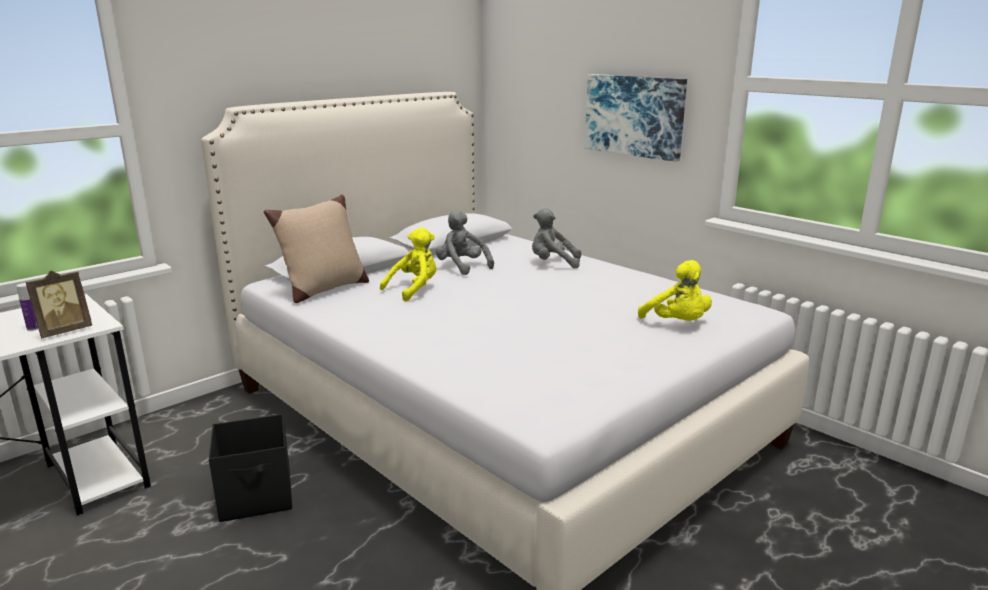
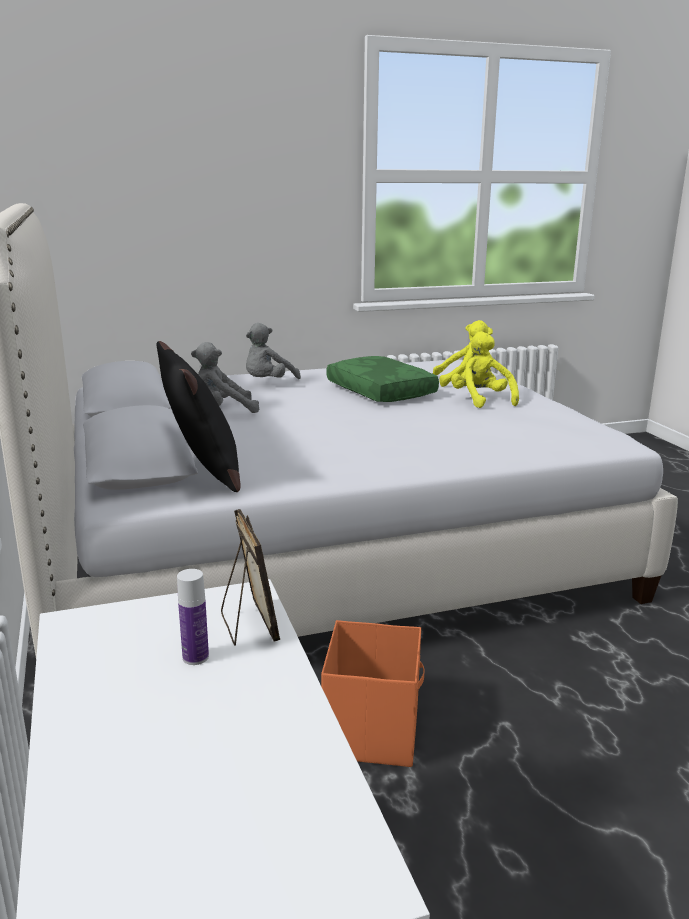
camera: 65 degrees left, 0 degrees up
(257, 497) = (372, 730): black storage box -> orange storage box
(323, 290) = (203, 475): beige pillow -> black pillow
(414, 289) = (268, 437): yellow plush toy -> yellow plush toy (481, 400)
(583, 299) = (378, 391): none -> green pillow
(634, 115) = (260, 216): picture -> none

